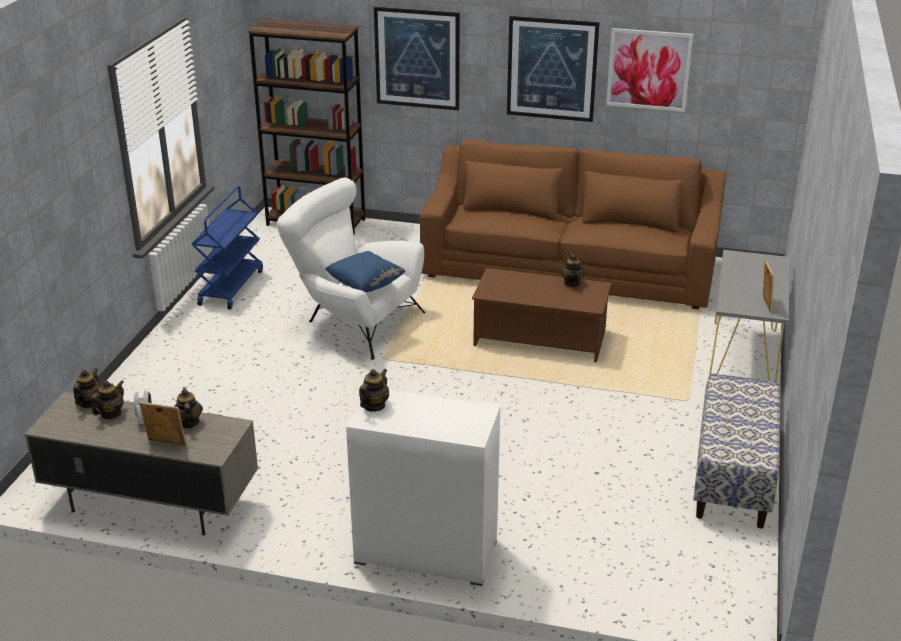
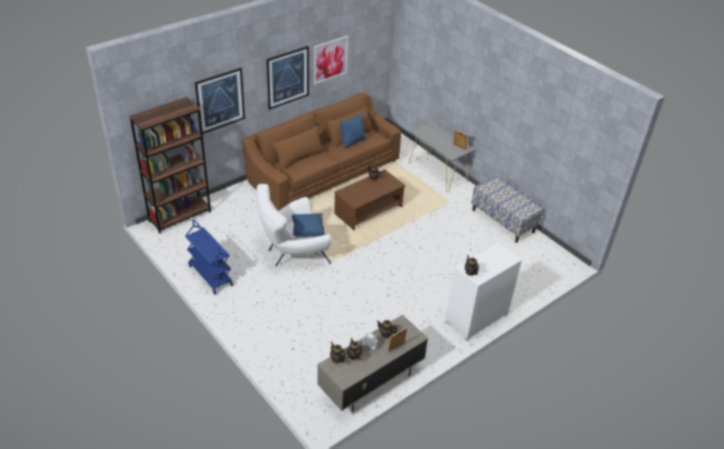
camera: 55 degrees left, 10 degrees up
(616, 226) = (352, 141): none -> blue pillow

